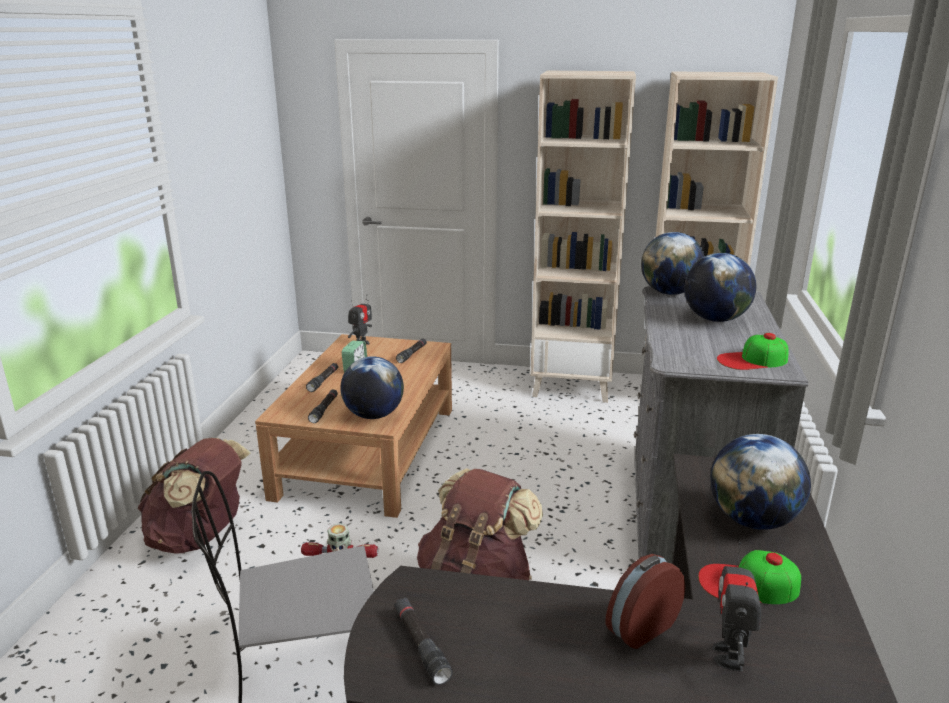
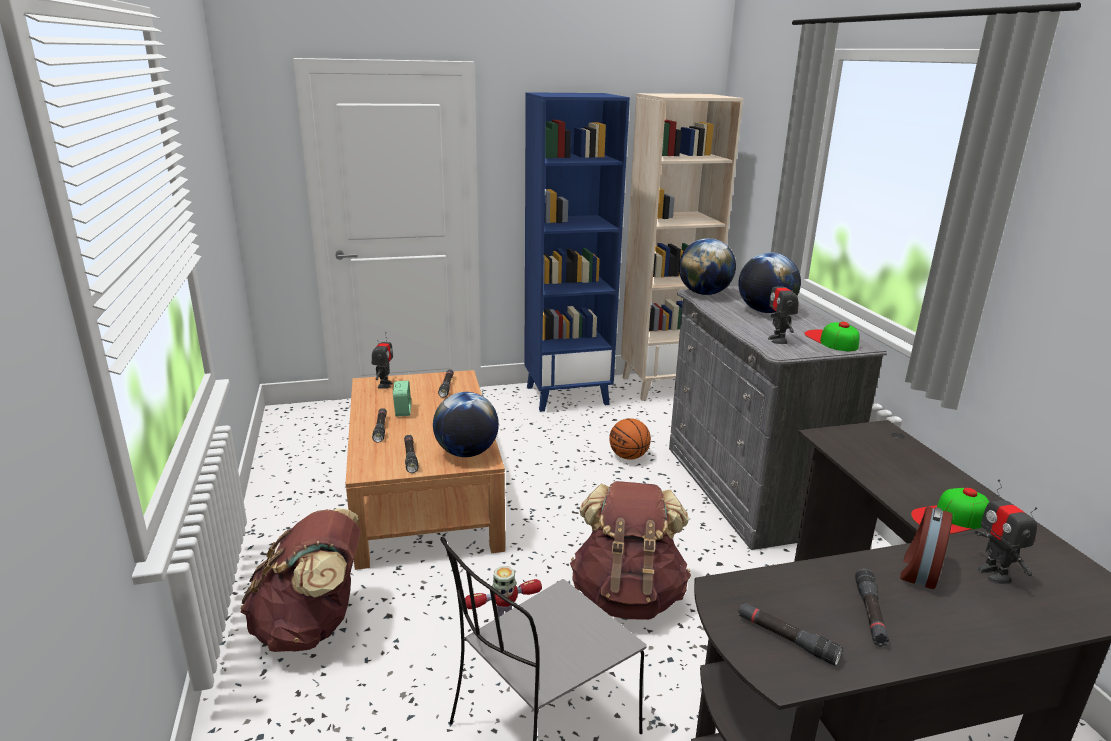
camera: 25 degrees left, 0 degrees up
(534, 650) = (870, 613): none -> black flashlight
(572, 386) = (567, 395): beige bookcase -> blue bookcase
(586, 457) = (628, 456): none -> basketball
(687, 351) = (778, 340): none -> toy robot
(752, 360) = (831, 340): cap -> cap turned 105 degrees clockwise
(752, 520) = (903, 469): globe -> none

